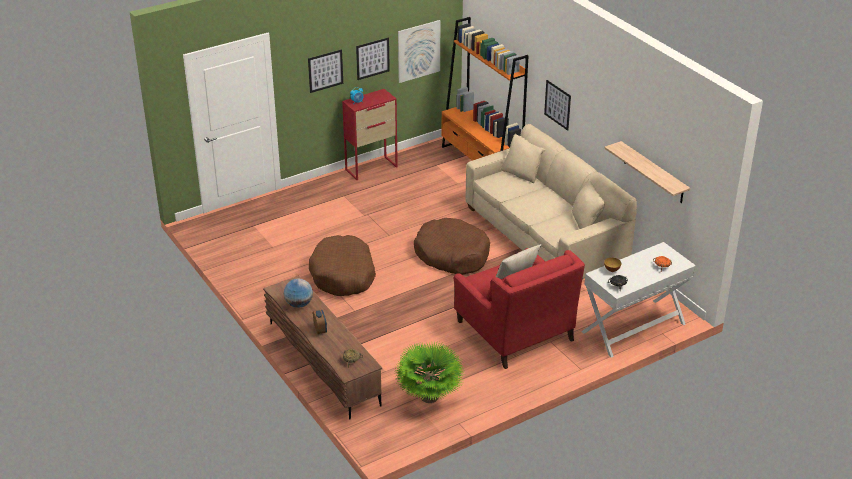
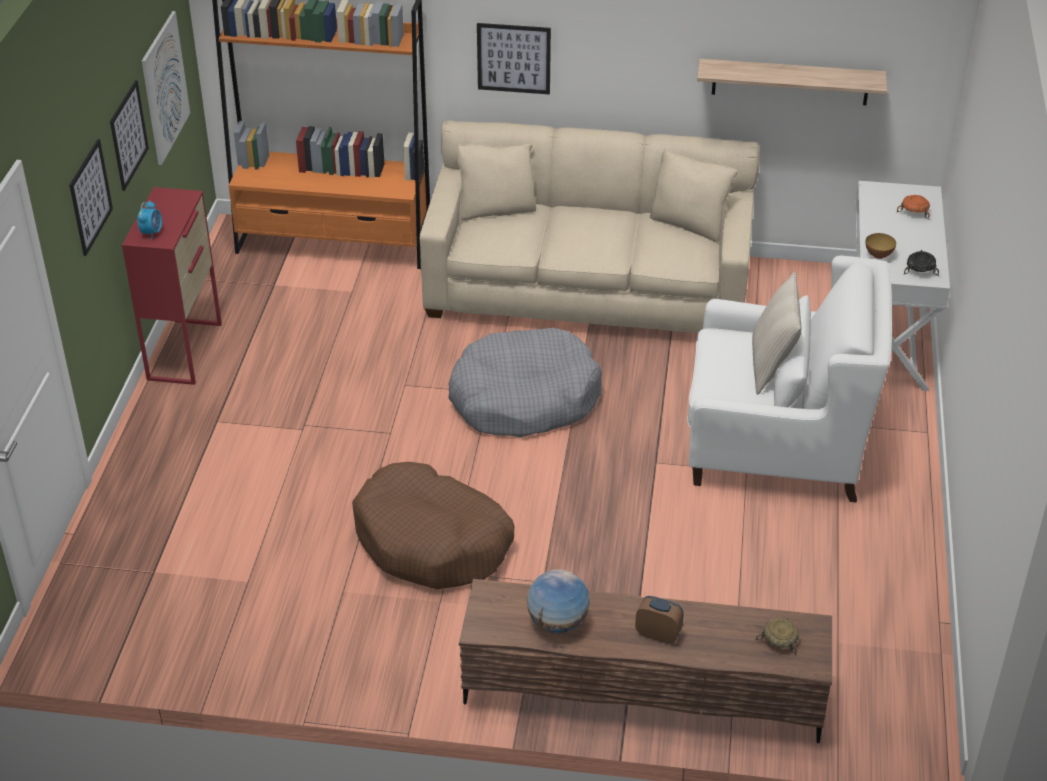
camera: 50 degrees left, 5 degrees up
(429, 397) = (847, 618): potted plant -> none
(452, 255) = (524, 398): brown dog bed -> grey dog bed
(514, 330) = (777, 442): red armchair -> white armchair

